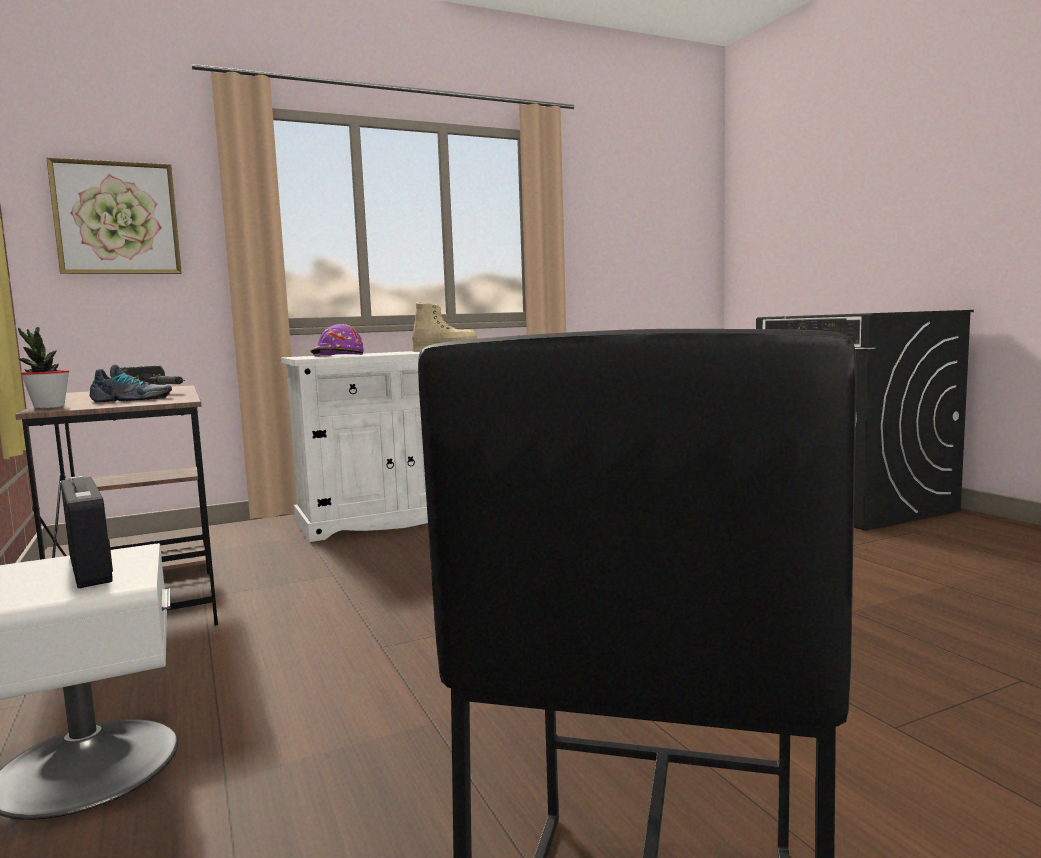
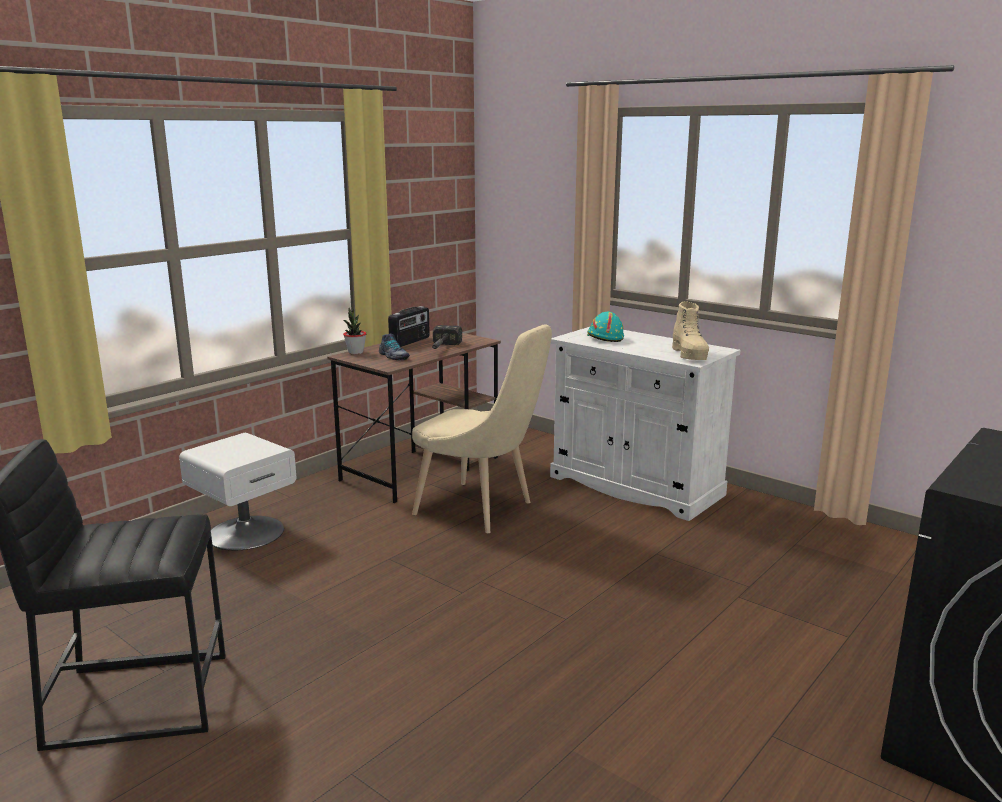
camera: 65 degrees right, 10 degrees up
(91, 568) = (247, 451): radio -> radio (410, 341)
(117, 218) = (526, 201): picture -> none
(332, 581) = (480, 510): none -> beige chair
(337, 355) = (604, 337): purple hard hat -> turquoise hard hat

